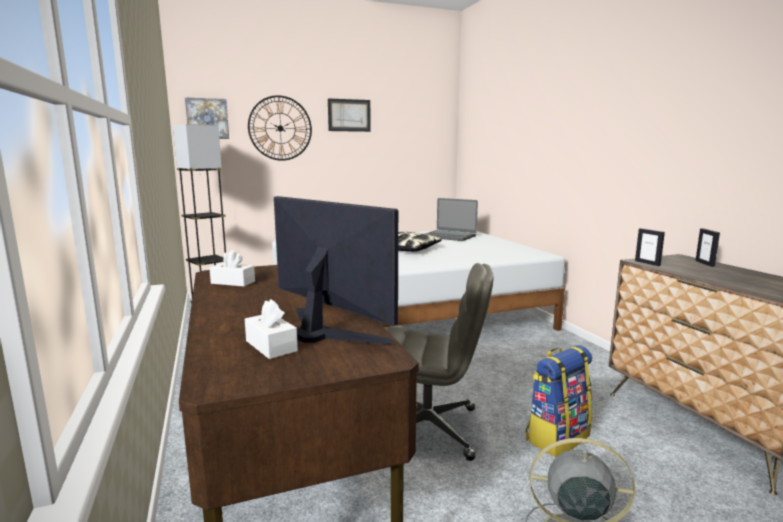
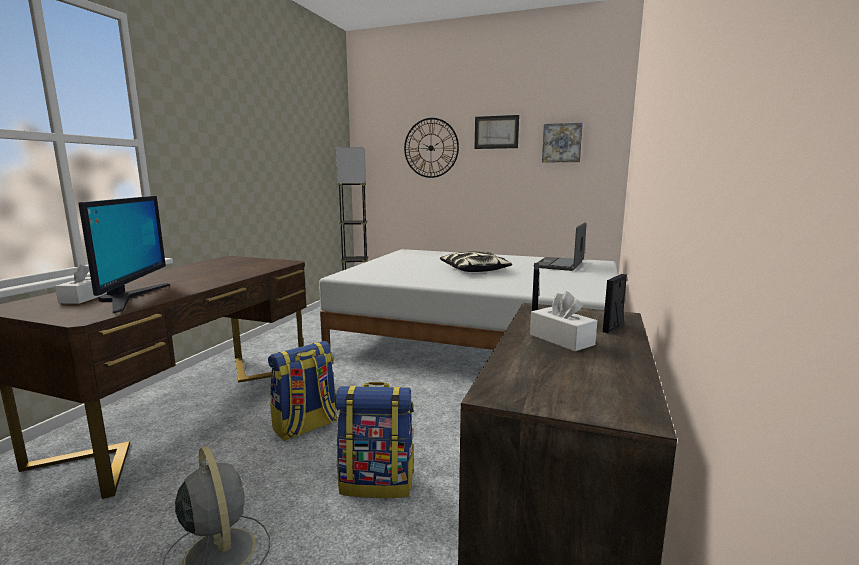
camera: 40 degrees right, 0 degrees up
(207, 118) = (374, 142): picture -> picture (562, 143)
(233, 282) = (213, 264): white tissue box -> white tissue box (561, 339)
(429, 428) = (305, 427): grey office chair -> backpack
(449, 236) = (560, 265): laptop -> laptop turned 45 degrees clockwise

